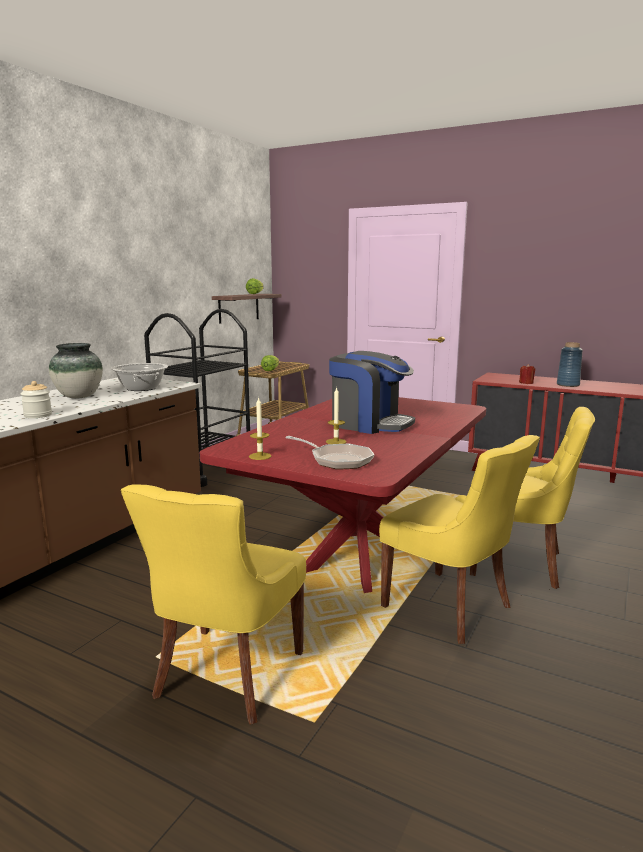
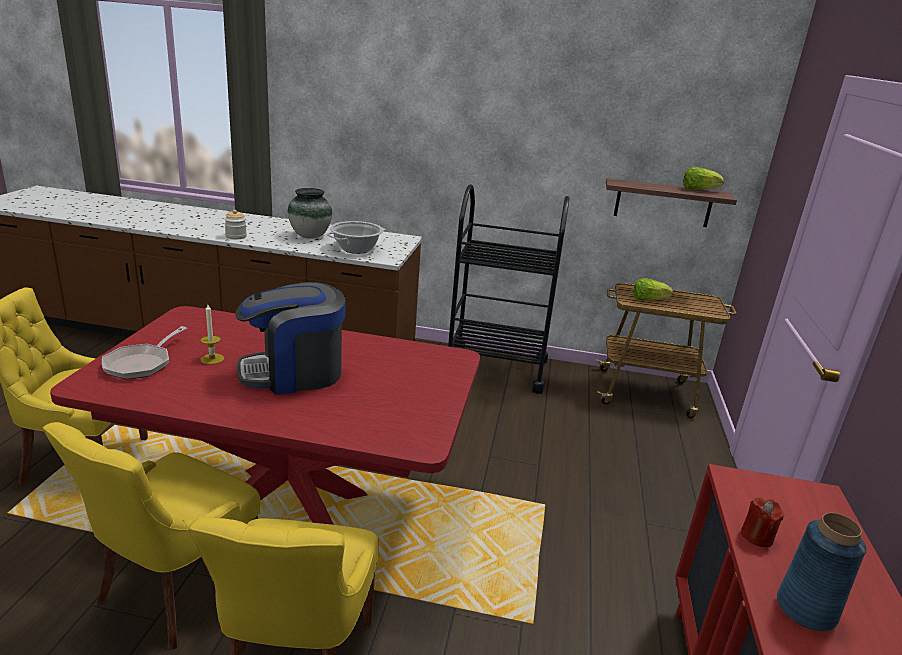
camera: 70 degrees right, 10 degrees up
(260, 456) = (161, 329): candle -> none
(369, 424) = (293, 373): coffee machine -> coffee machine turned 60 degrees clockwise

